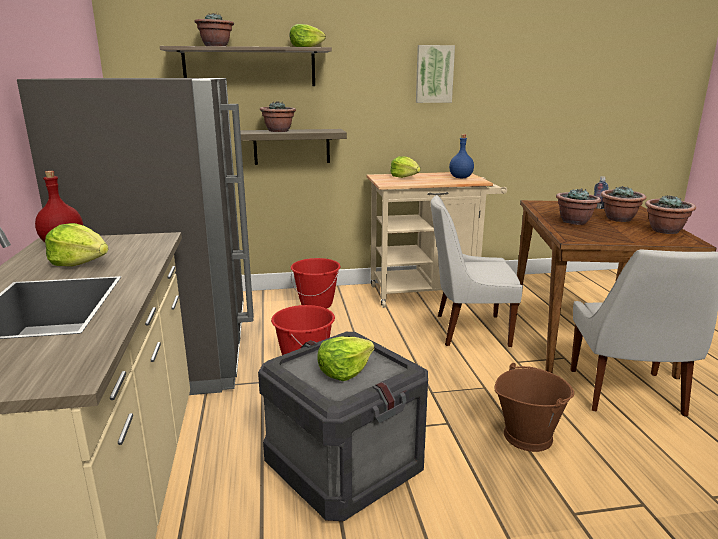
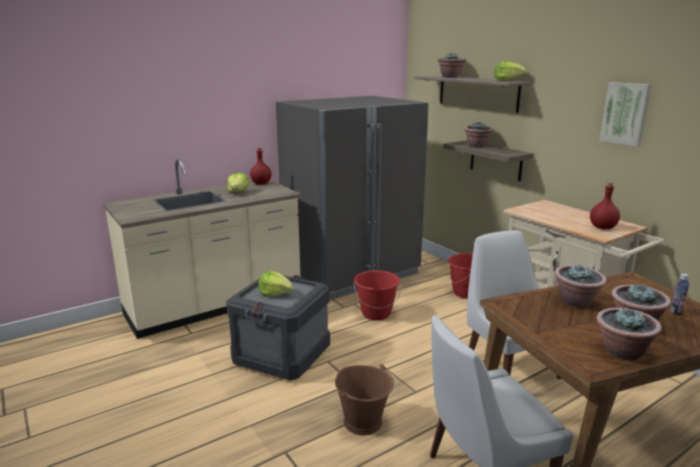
camera: 65 degrees right, 0 degrees up
(404, 177) = (559, 211): lettuce -> none
(460, 178) = (602, 227): blue bottle -> red bottle

